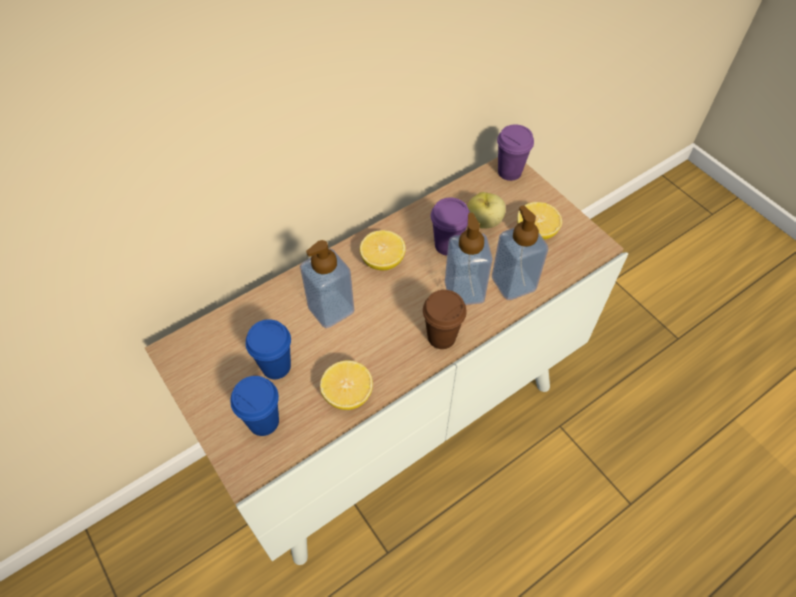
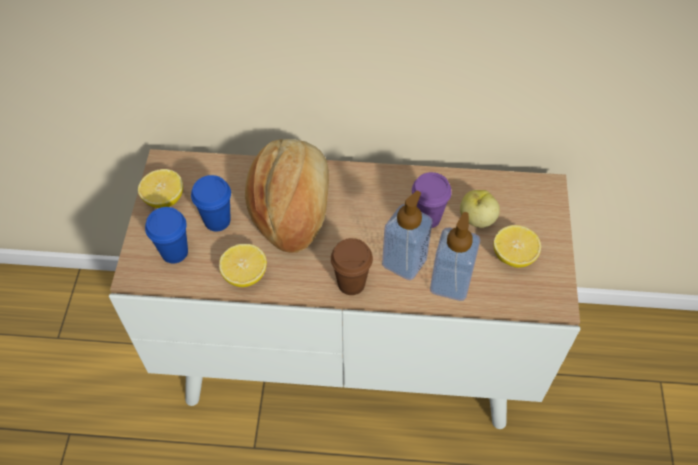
camera: 40 degrees right, 0 degrees up
(331, 309) = (292, 206): soap dispenser -> bread
(383, 261) = (365, 196): lemon -> lemon (164, 199)
(509, 172) = (543, 192): purple cup -> none

